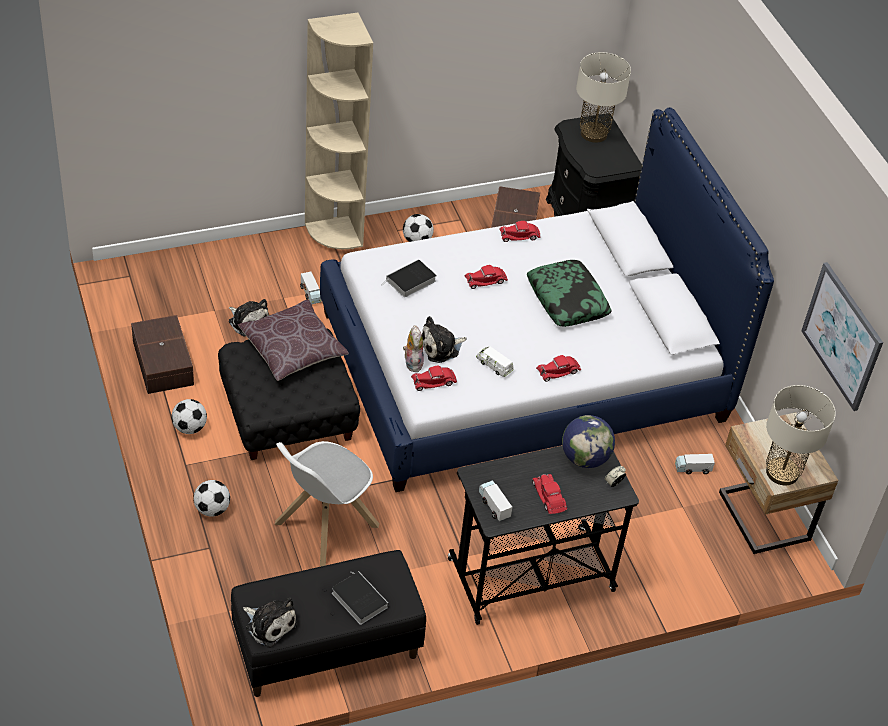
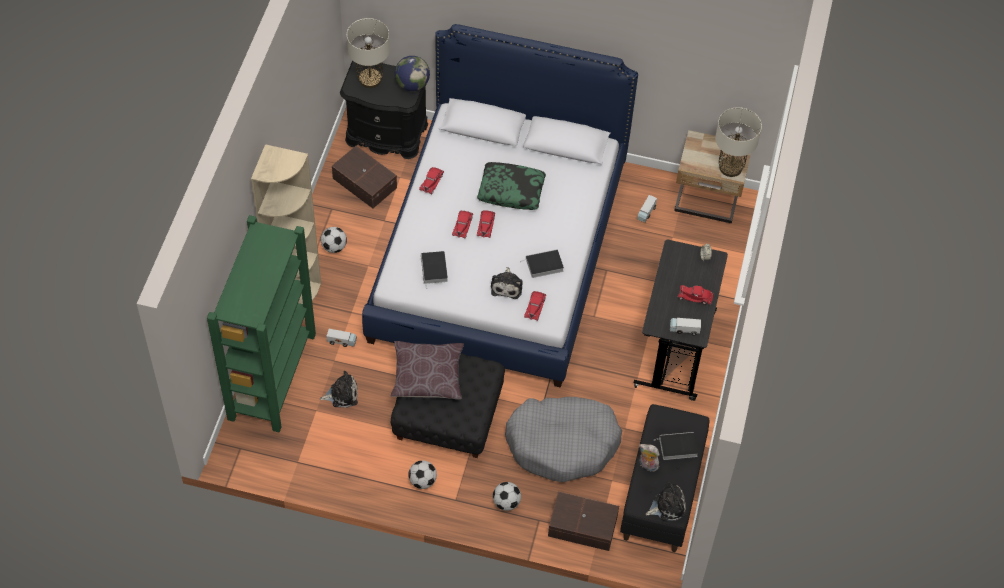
camera: 55 degrees left, 10 degrees up
(162, 364) = (348, 469): brown storage box -> brown storage box (583, 527)
(229, 262) = (272, 376): none -> green bookcase
(324, 526) = (562, 443): chair -> grey dog bed
(412, 362) = (510, 310): plush toy -> plush toy (647, 465)
(494, 366) = (543, 265): white toy car -> book
(558, 371) = (571, 233): red toy car -> red toy car (486, 225)
(585, 458) = (676, 260): globe -> globe (412, 84)
(842, 336) = (718, 69): picture -> none

